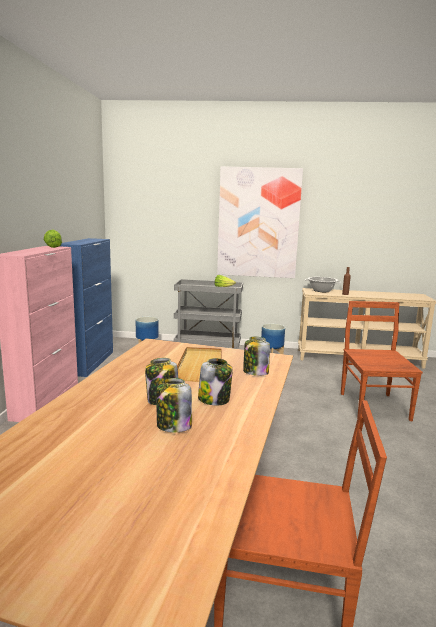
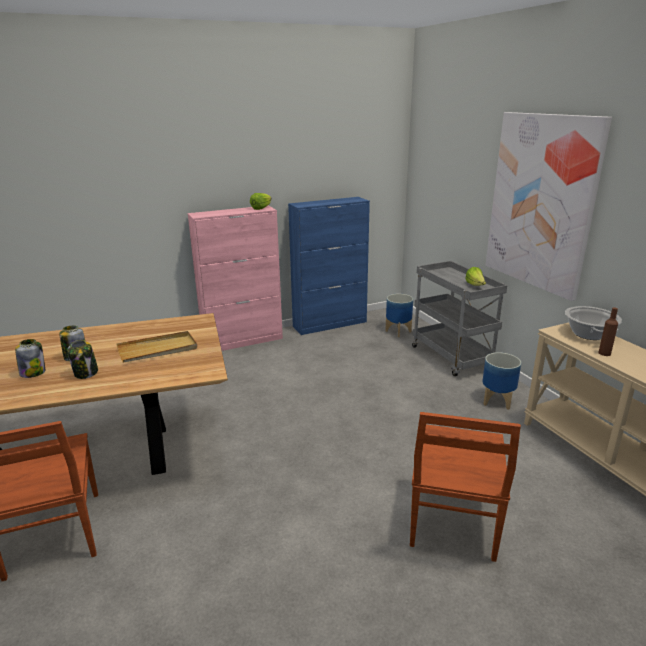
camera: 60 degrees right, 10 degrees up
(255, 372) = (159, 373): jar -> none
(373, 405) = (452, 521): brown chair -> brown chair turned 135 degrees clockwise

